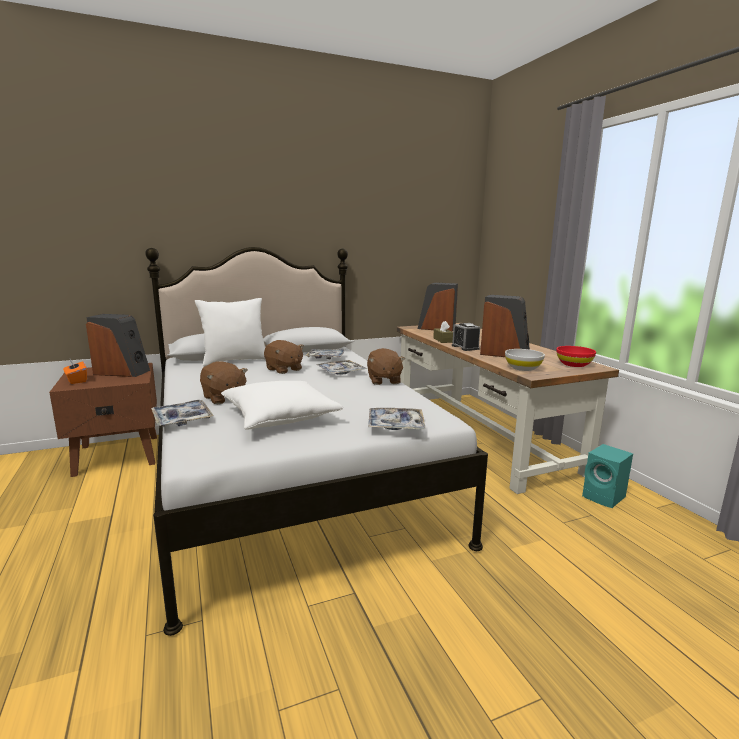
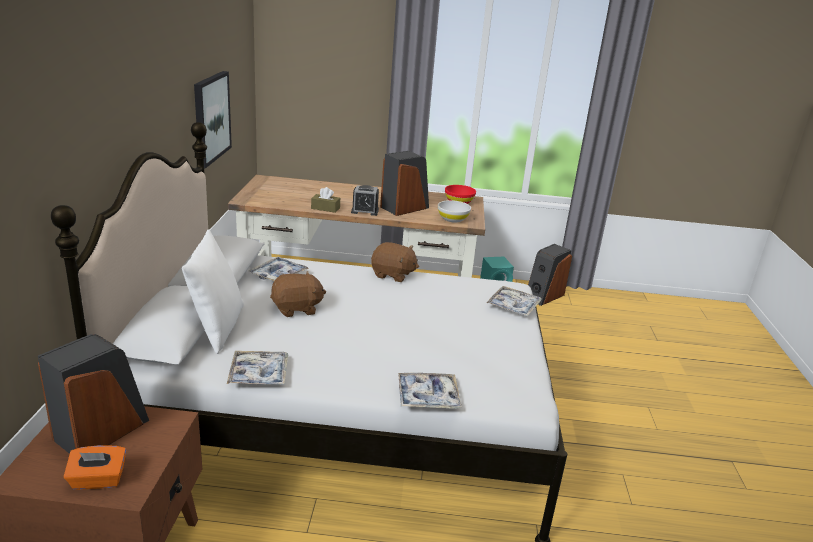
camera: 65 degrees left, 10 degrees up
(223, 398) = (376, 363): brown plush toy -> none
(280, 417) = (460, 346): white pillow -> none
(341, 372) = (345, 284): tray -> tray (258, 374)
(381, 255) = (211, 118): none -> picture
(436, 328) = (269, 192): speaker -> speaker (544, 296)

